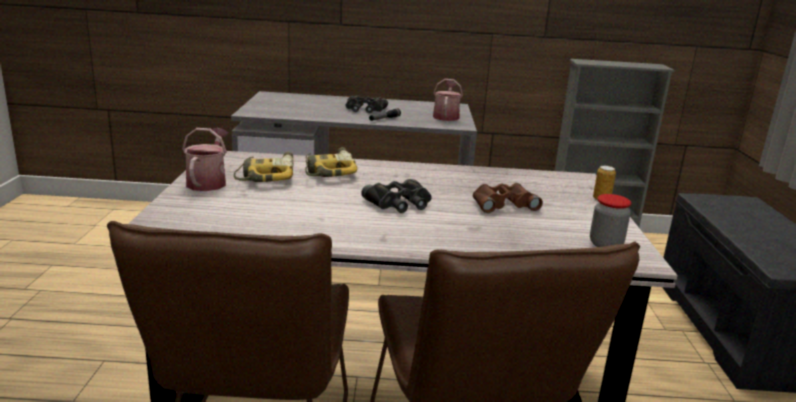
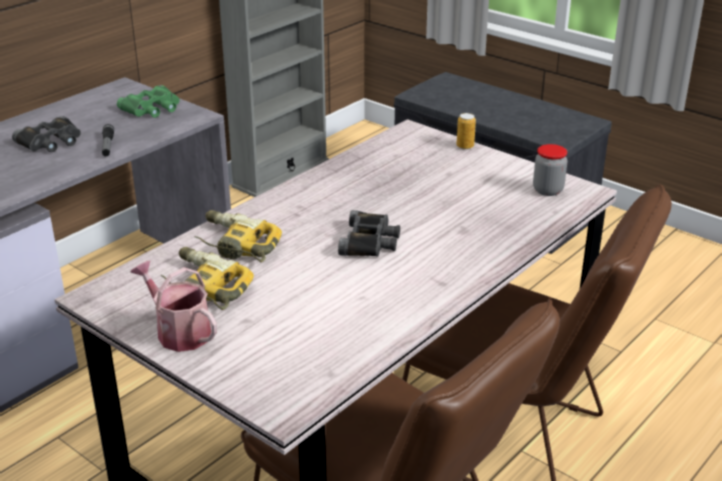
camera: 50 degrees left, 10 degrees up
(446, 116) = (152, 108): watering can -> green binoculars
(502, 204) = (427, 193): brown binoculars -> none

